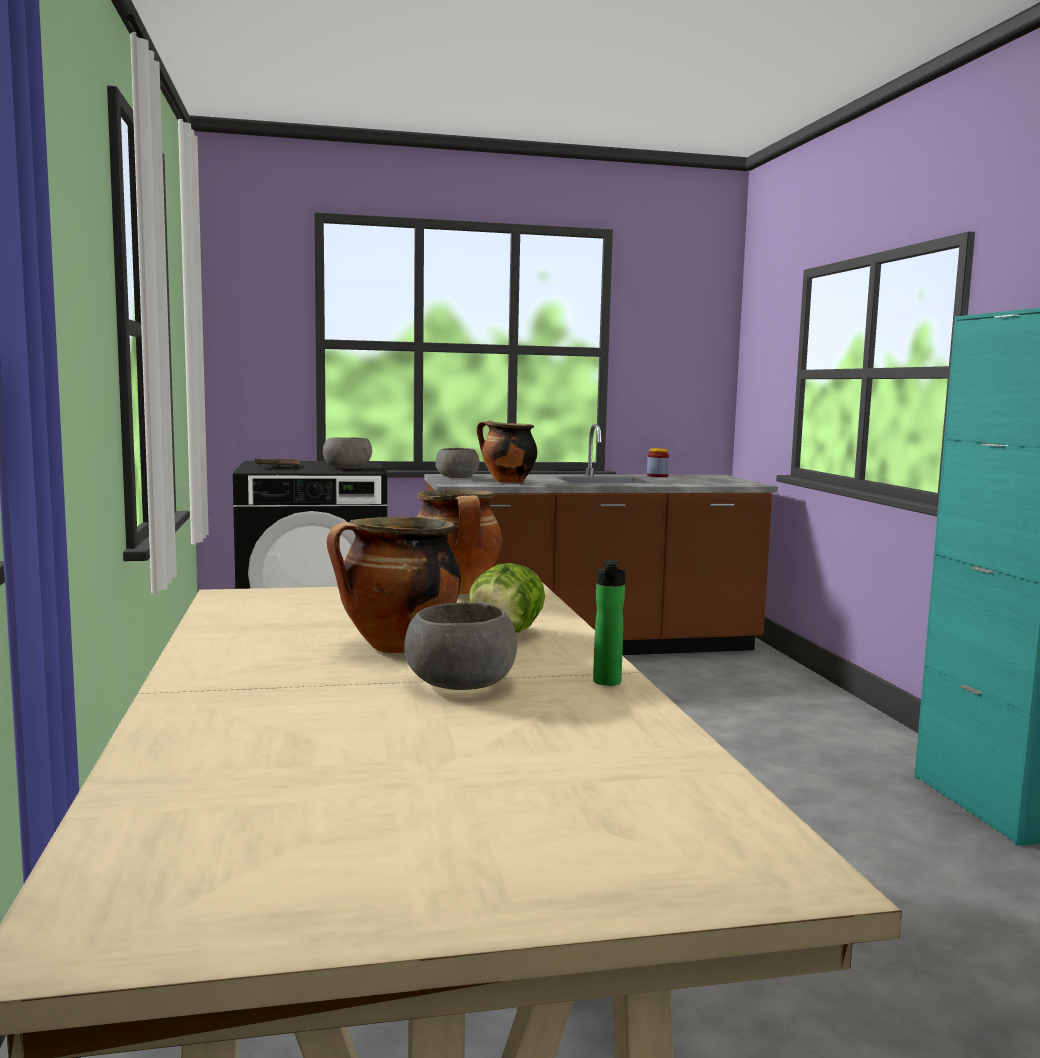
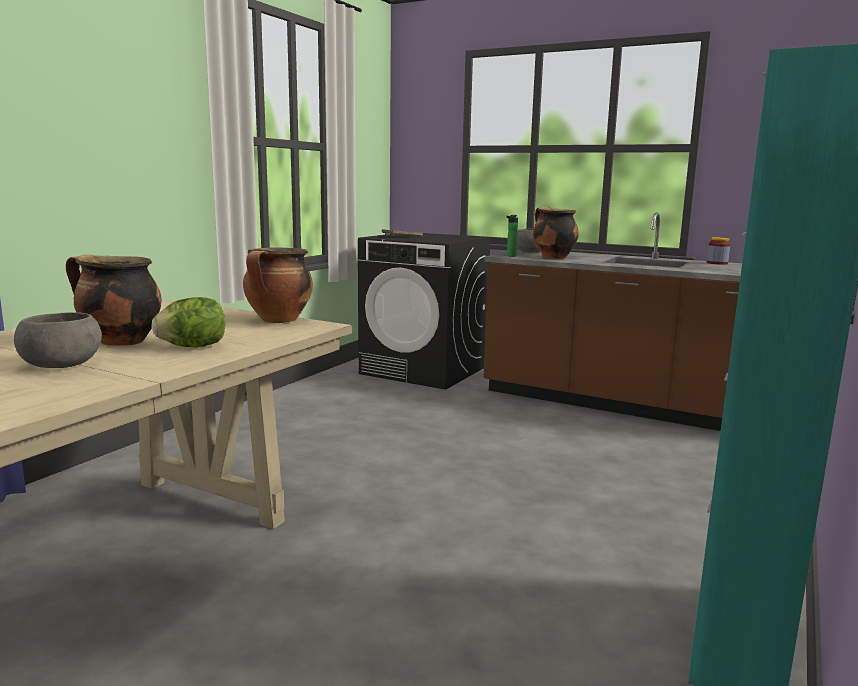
camera: 40 degrees right, 5 degrees up
(347, 468) = (438, 239): grey bowl -> none
(607, 683) = (116, 383): bottle -> bottle (510, 256)

